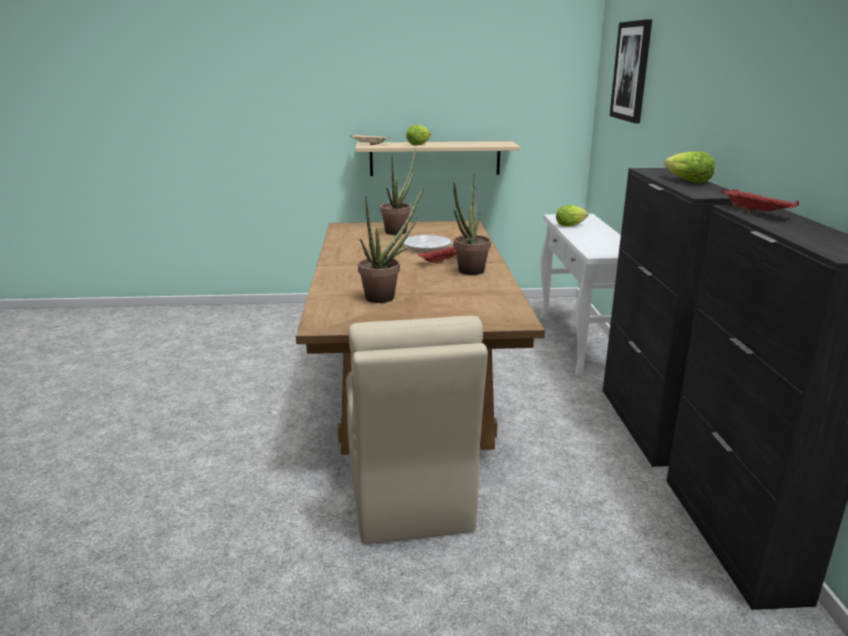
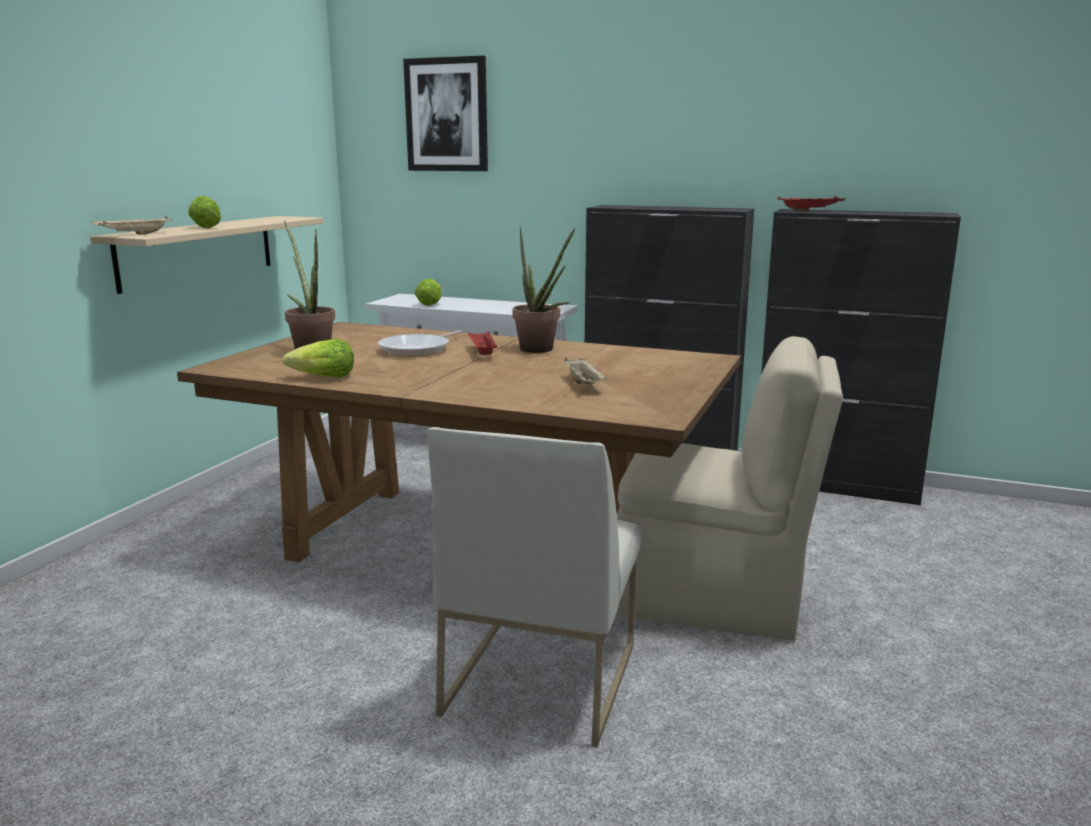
camera: 65 degrees left, 5 degrees down
(268, 450) = (539, 678): none -> white chair
(386, 296) = (584, 384): potted plant -> beige tray
(686, 181) = (672, 207): lettuce -> lettuce (323, 377)

